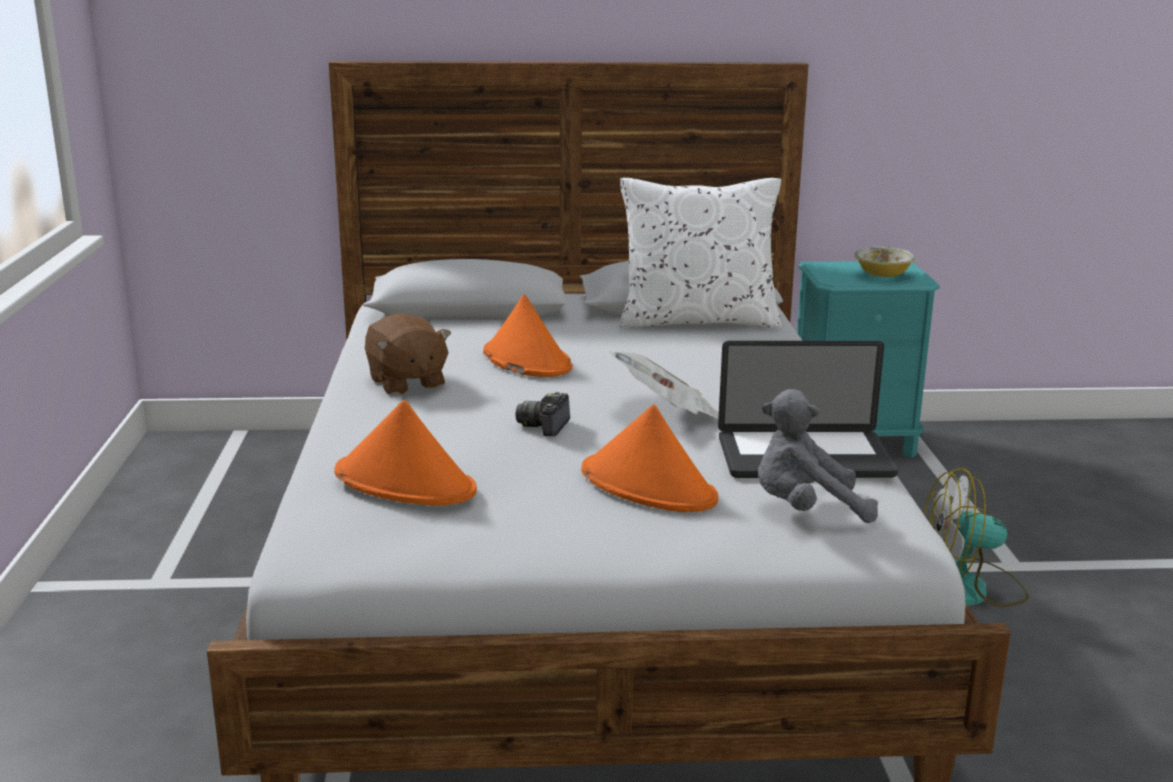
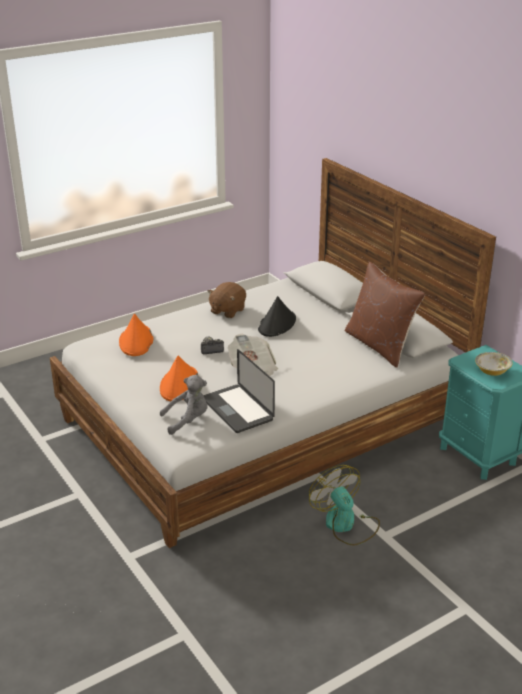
camera: 60 degrees right, 10 degrees up
(526, 360) = (277, 324): orange hat -> black hat
(697, 320) = (380, 345): white pillow -> brown pillow
(805, 510) = (187, 420): grey plush toy -> grey plush toy turned 105 degrees clockwise

